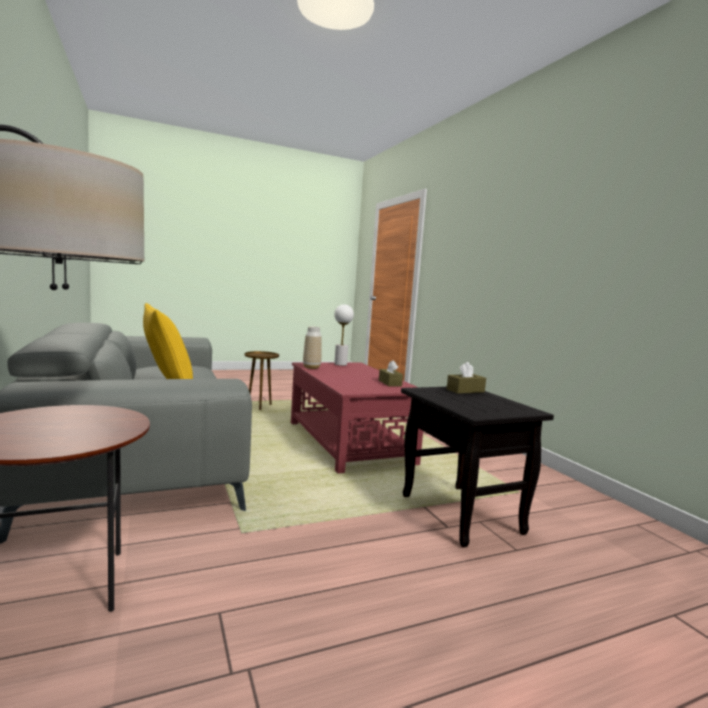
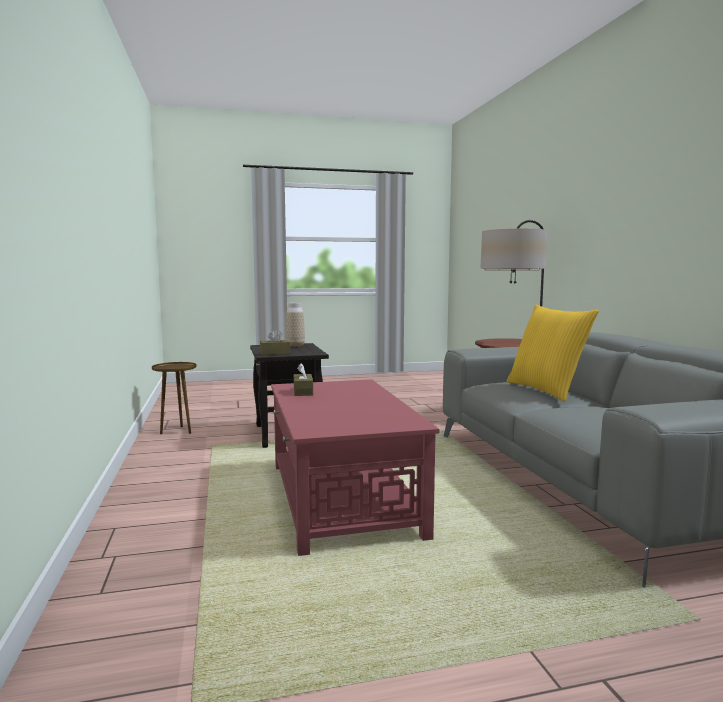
camera: 170 degrees left, 0 degrees up
(259, 406) = (528, 607): brown side table -> brown side table (177, 431)
(311, 367) = (401, 414): vase -> vase (295, 345)
(340, 364) = (345, 427): white table lamp -> none

